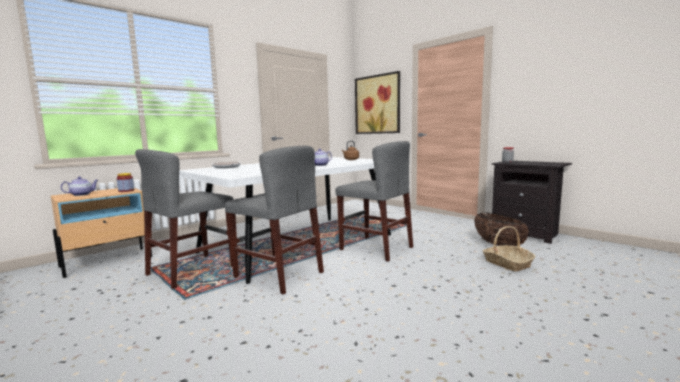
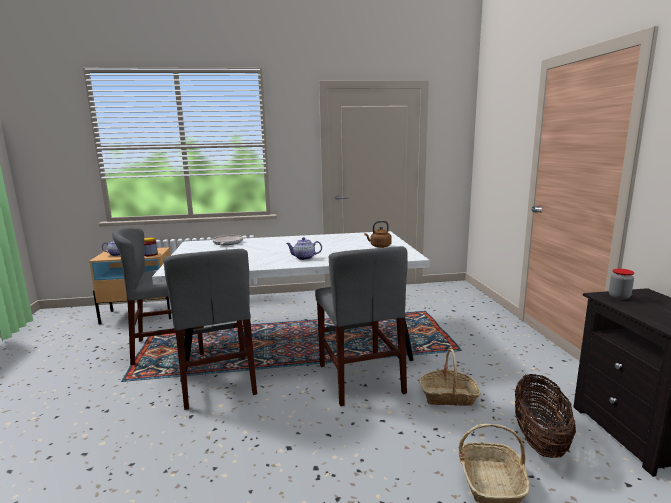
camera: 35 degrees right, 5 degrees up
(377, 104) = (496, 151): picture -> none
(435, 242) = (448, 396): none -> basket

